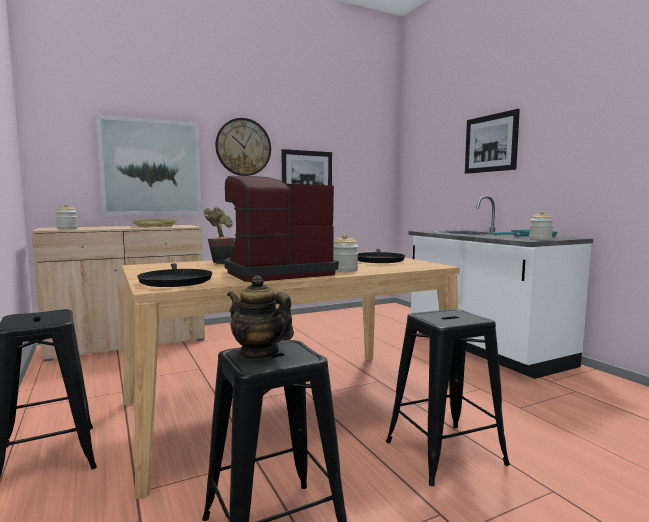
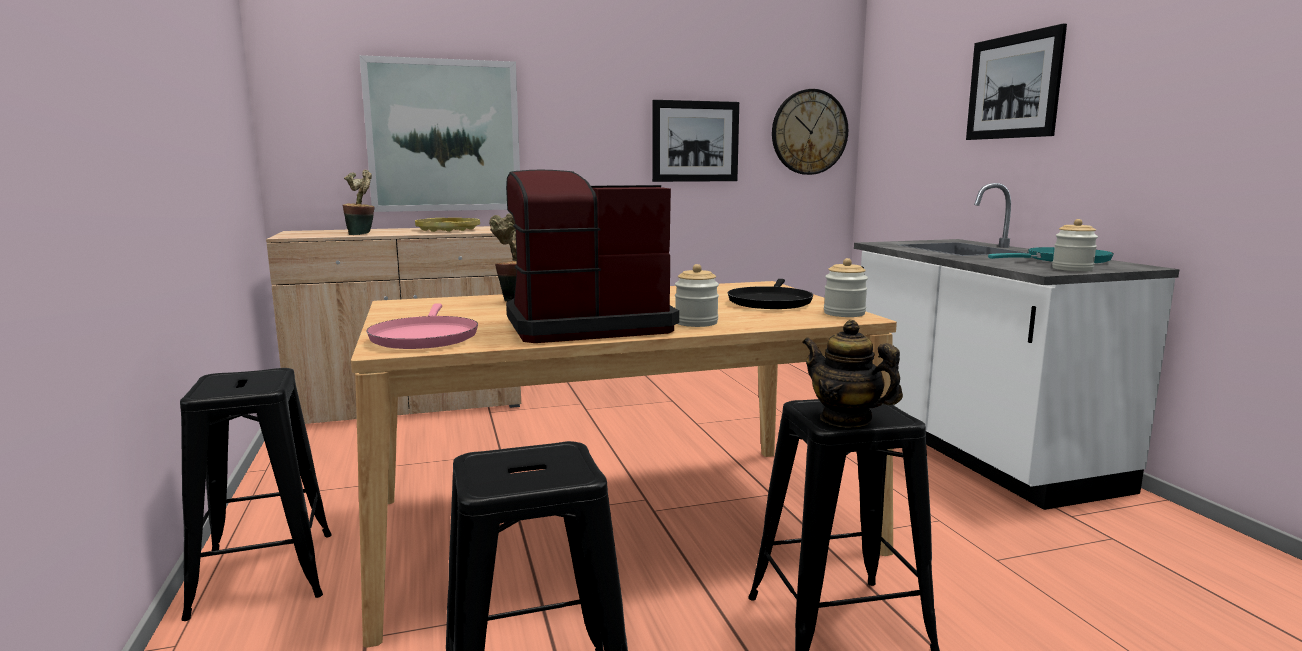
camera: 10 degrees right, 5 degrees up
(67, 228) = (318, 234): jar -> jar (844, 313)
(98, 228) = (362, 234): none -> potted plant
(175, 281) = (425, 337): black frying pan -> pink frying pan
(243, 147) = (589, 98): wall clock -> wall clock (809, 132)
(258, 353) = (509, 463): teapot -> teapot (846, 419)

